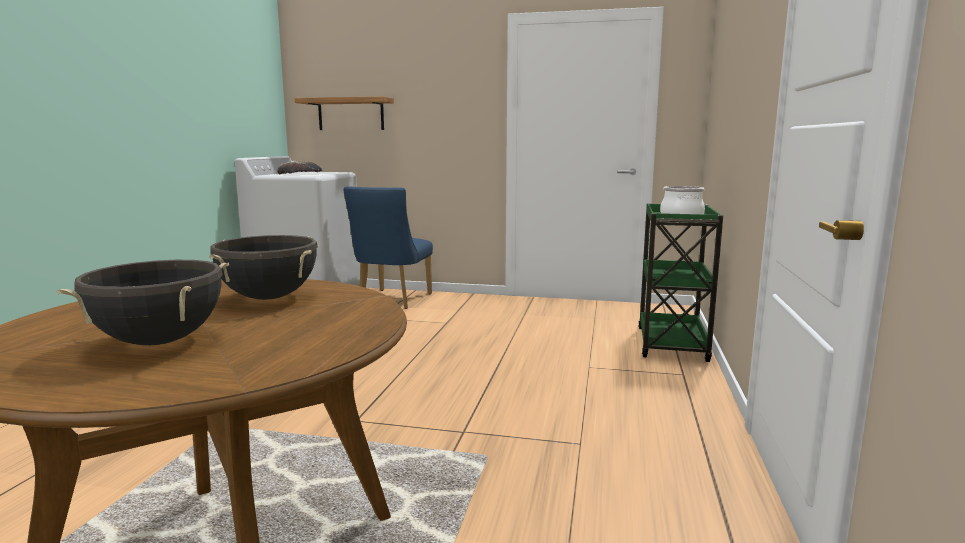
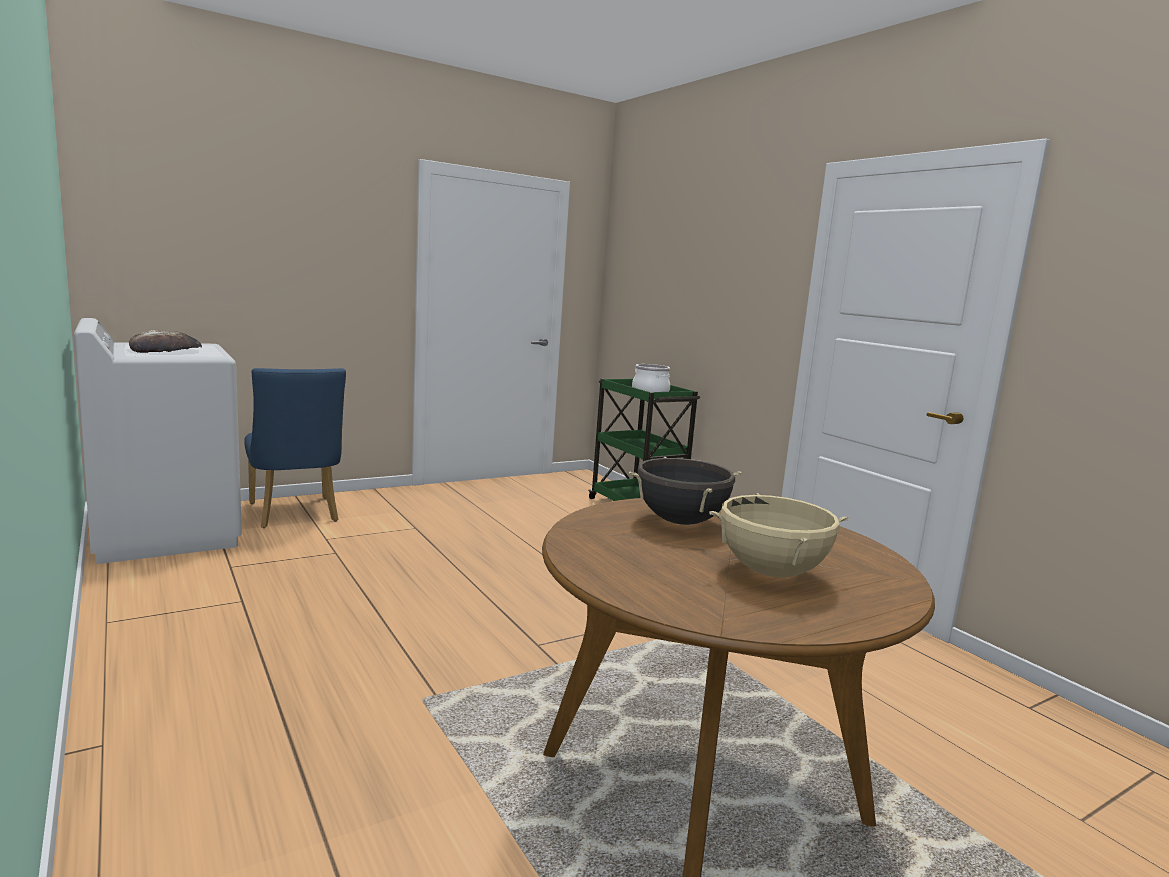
camera: 45 degrees left, 0 degrees up
(159, 341) = (771, 572): black cooking pot -> beige cooking pot
(351, 114) = (195, 259): shelf -> none

